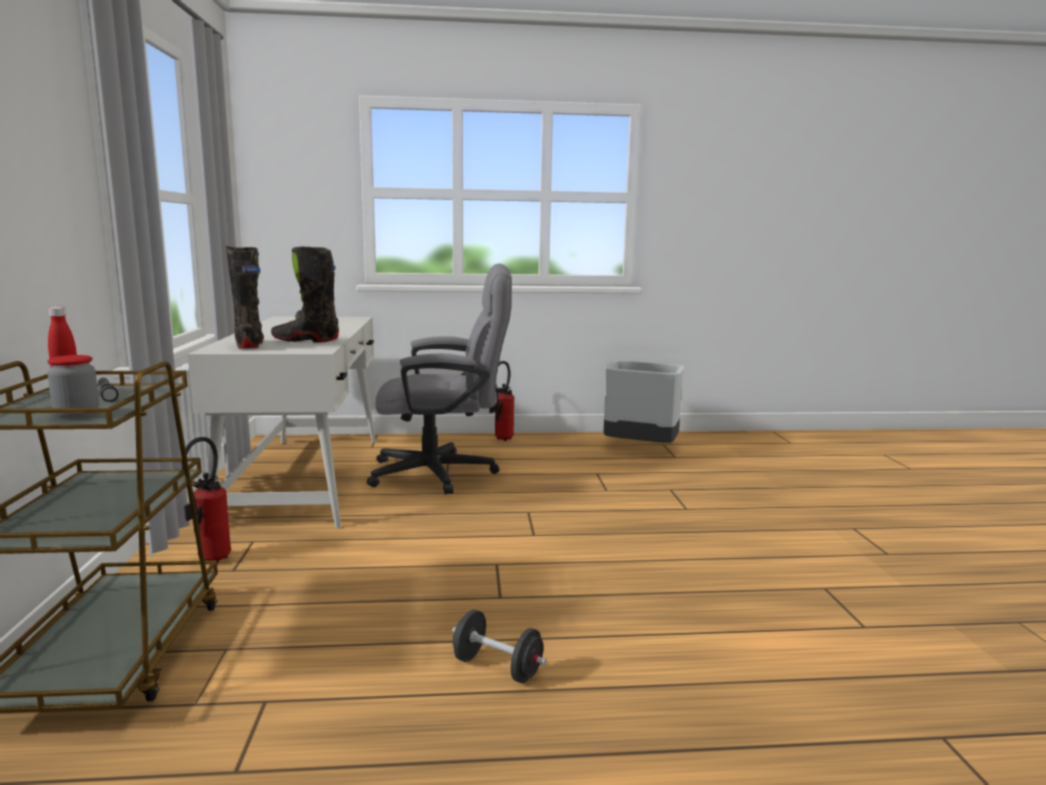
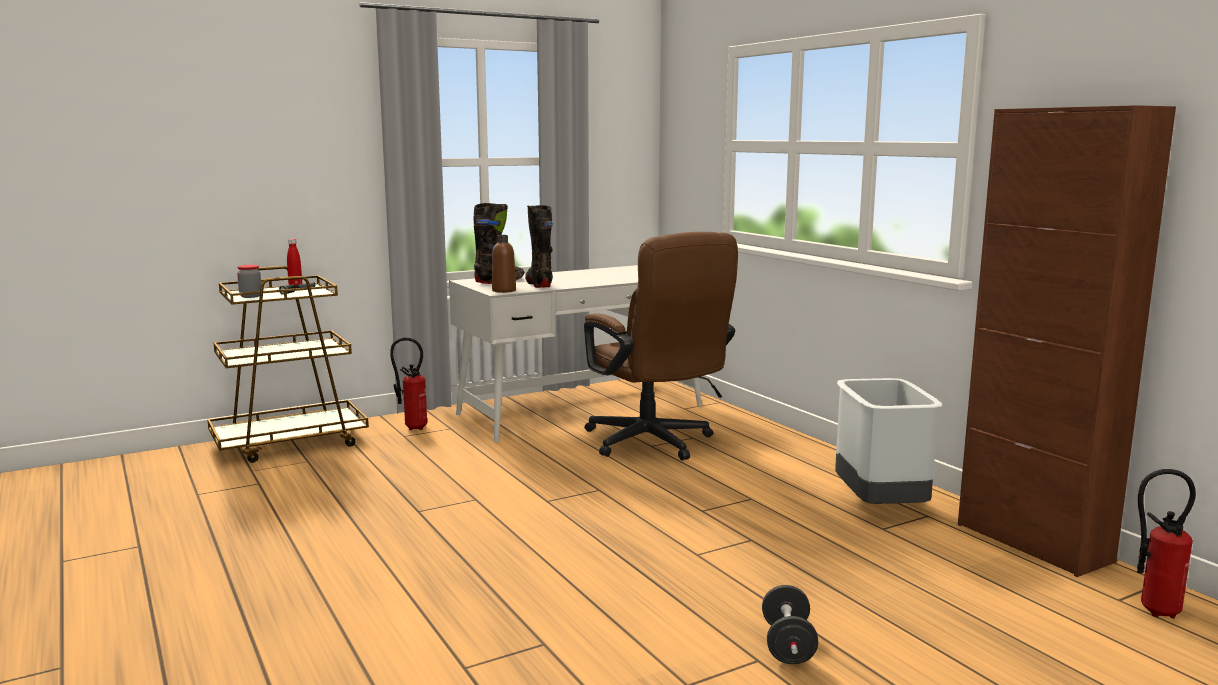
camera: 65 degrees right, 0 degrees up
(314, 349) = (504, 290): none -> brown bottle
(445, 473) = (654, 444): grey office chair -> brown office chair
(497, 667) = (316, 529): black dumbbell -> black dumbbell (788, 645)
(501, 439) = (792, 443): fire extinguisher -> fire extinguisher (1152, 611)
(715, 437) = (1032, 543): none -> brown cabinet

